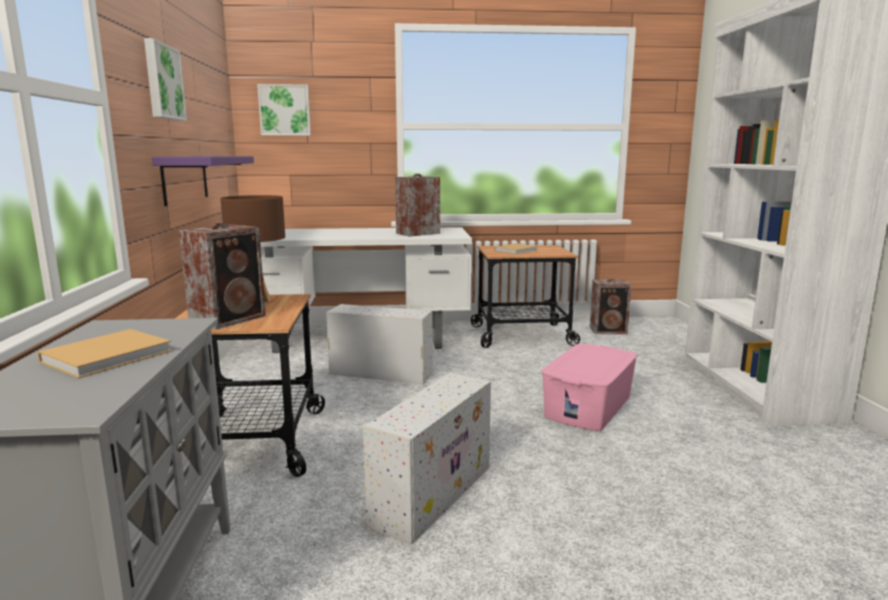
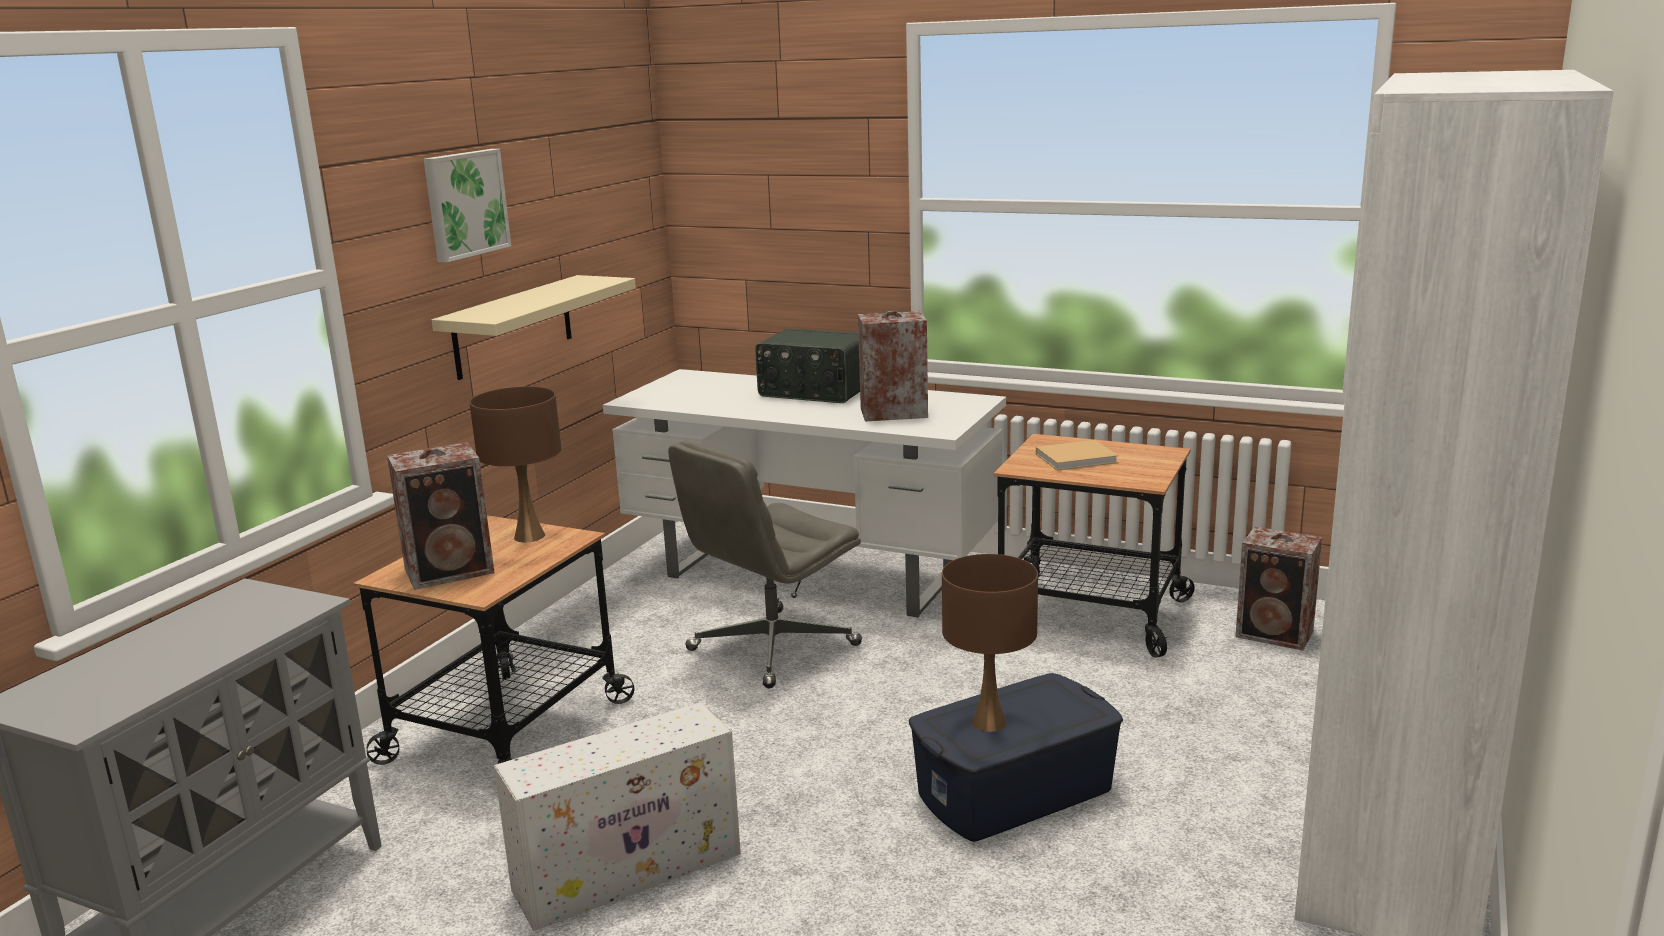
camera: 30 degrees right, 5 degrees up
(111, 355) = (187, 646): beige book -> none
(185, 178) = (513, 326): purple shelf -> beige shelf
(285, 110) = (736, 175): picture -> none
(356, 230) = (814, 391): none -> radio
(379, 373) = (772, 648): white storage box -> grey office chair
(583, 365) = (988, 723): none -> brown table lamp
(589, 406) = (1015, 792): pink storage box -> blue storage box

